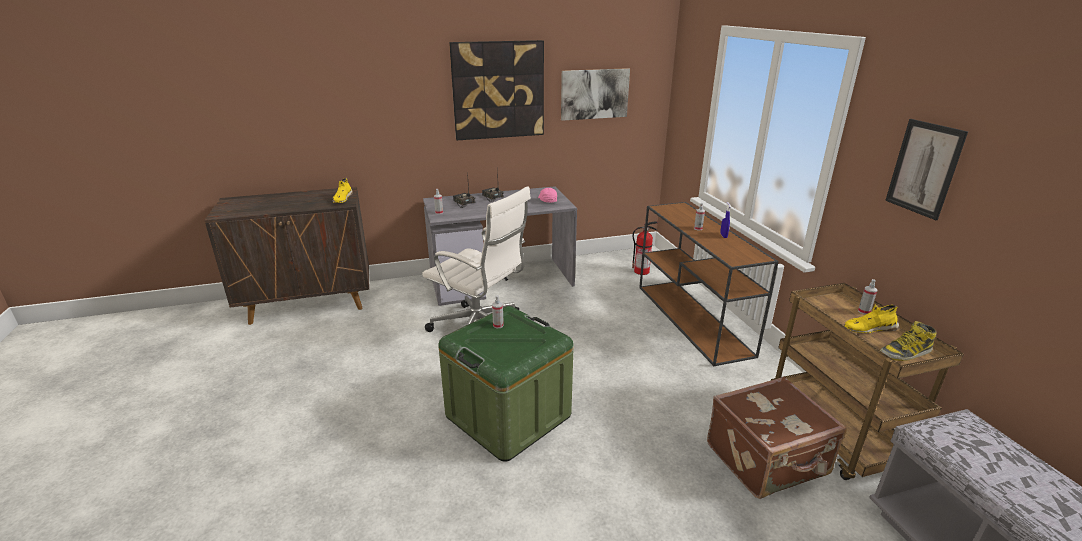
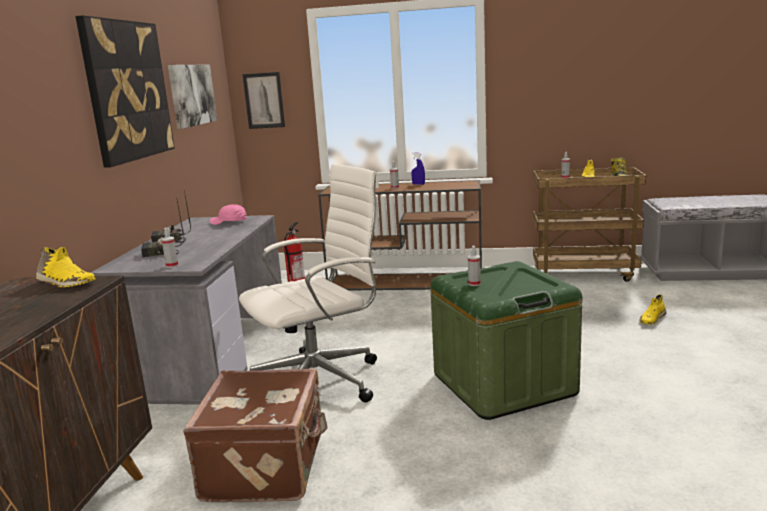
camera: 65 degrees left, 10 degrees down
(722, 509) = (652, 319): none -> yellow shoe
(768, 461) = (604, 296): brown suitcase -> brown suitcase (267, 466)
(924, 168) = (563, 70): picture -> picture (264, 100)

